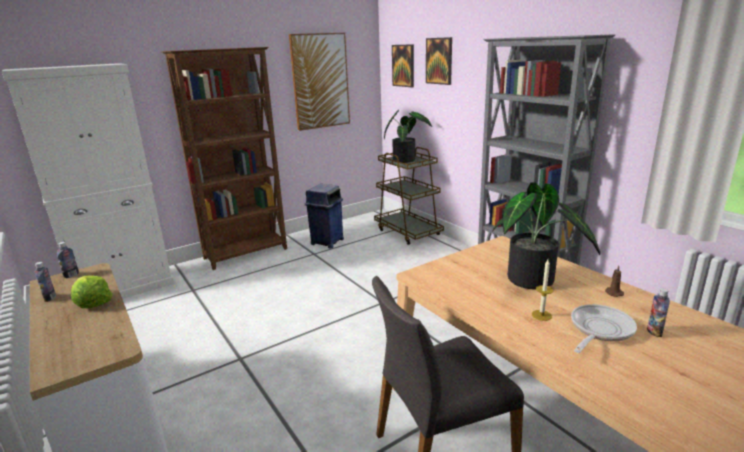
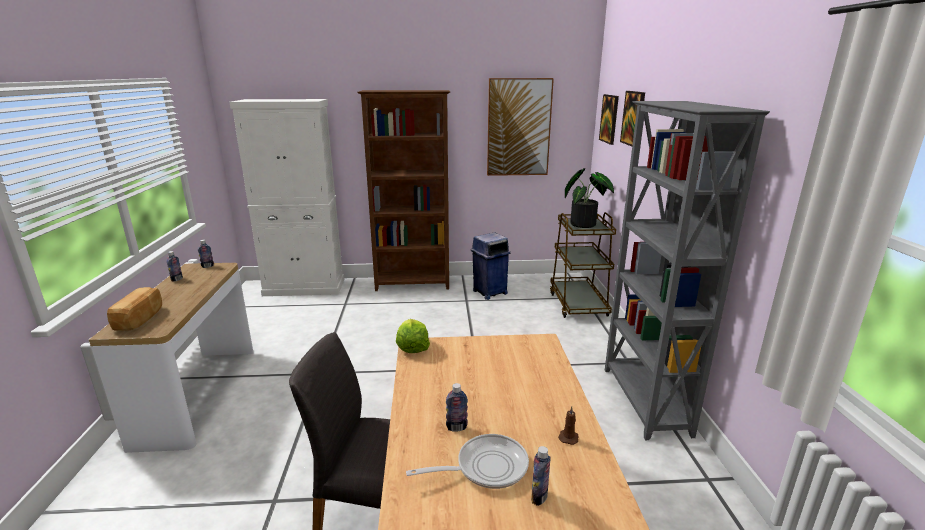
camera: 30 degrees right, 0 degrees up
(72, 348) = (141, 319): none -> bread
(92, 302) = (191, 290): lettuce -> lettuce (412, 347)
(534, 282) = (505, 392): potted plant -> none
(541, 315) = (456, 427): candle -> bottle

